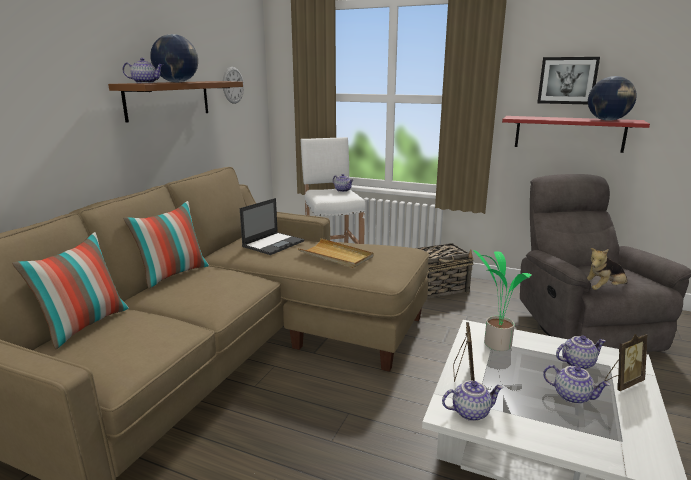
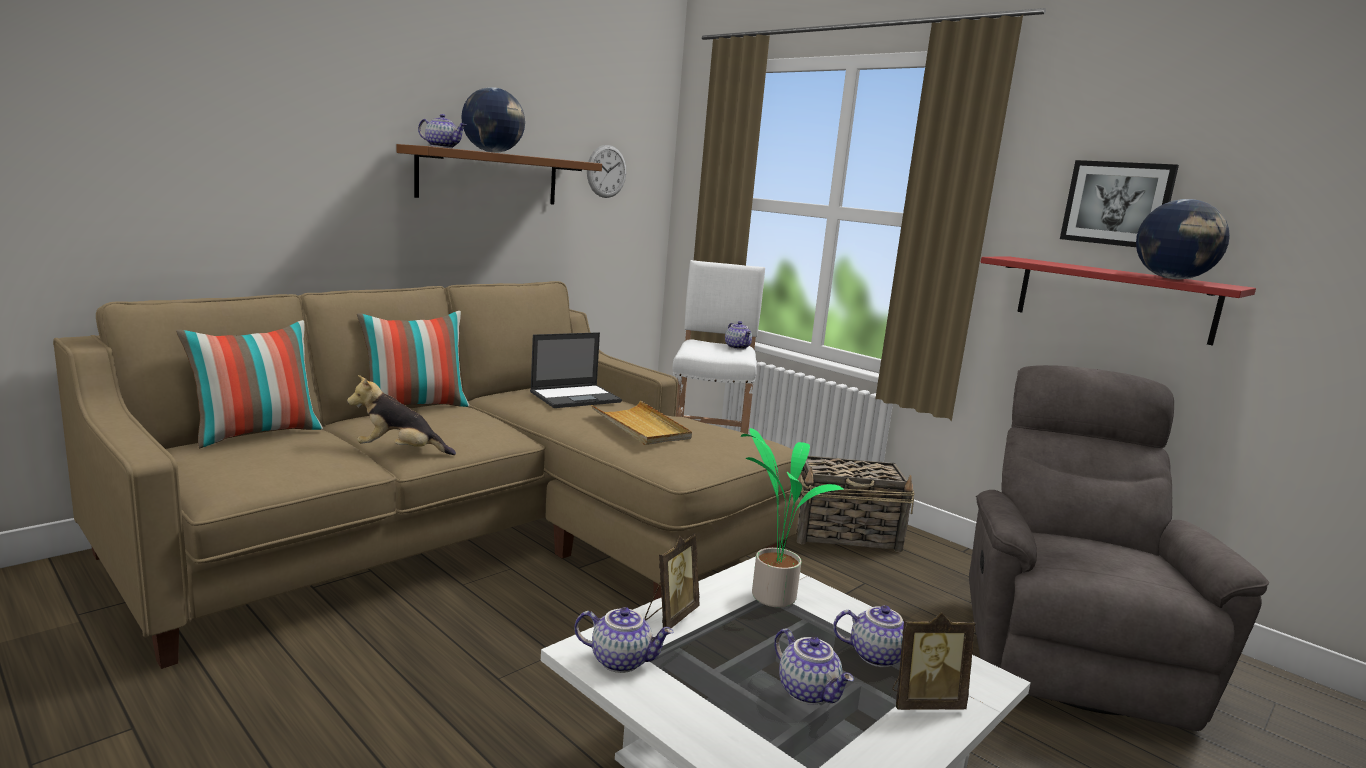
camera: 20 degrees right, 5 degrees down
(603, 289) = (1060, 572): plush toy -> plush toy (400, 452)

